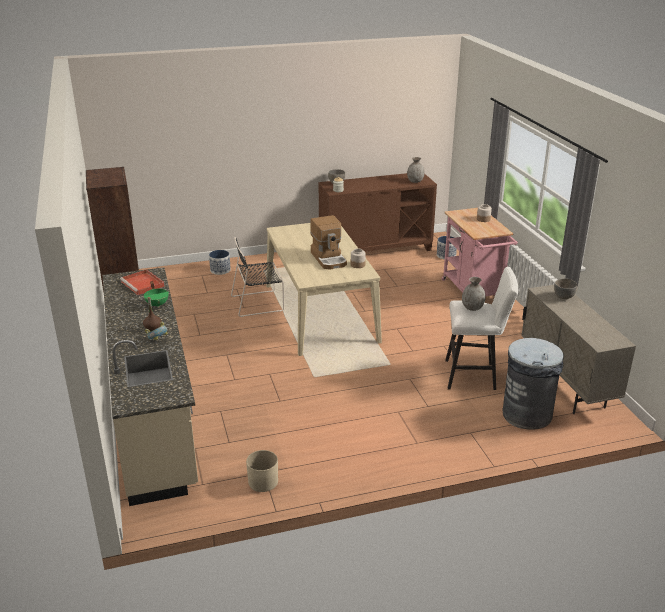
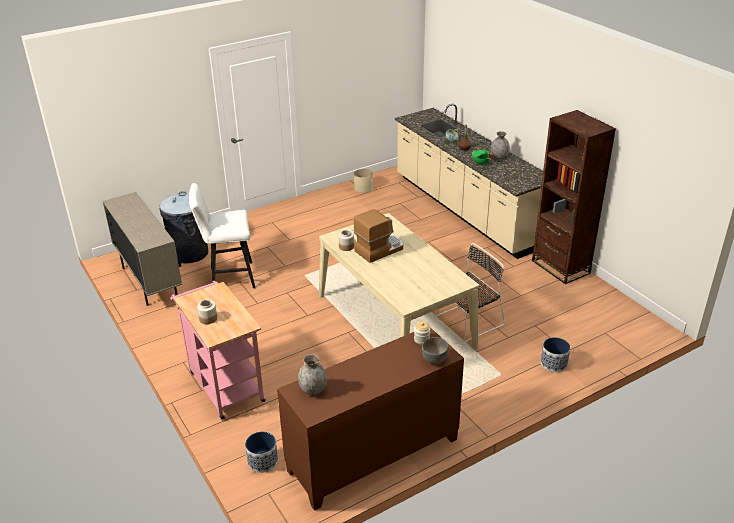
camera: 165 degrees right, 5 degrees up
(143, 284) = (512, 176): red tray -> none
(329, 259) = (379, 249): coffee machine -> coffee machine turned 90 degrees clockwise
(472, 308) = (229, 219): grey vase -> grey vase (499, 157)
(564, 297) = (142, 236): grey bowl -> none

